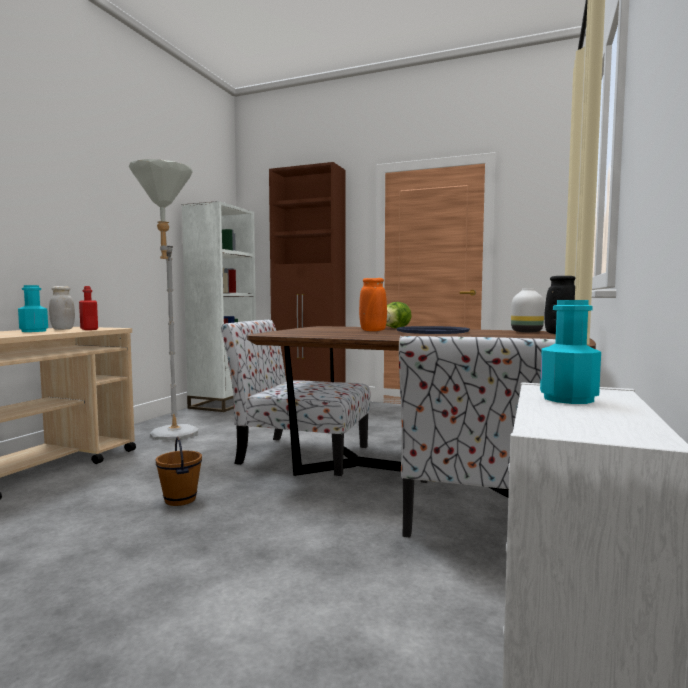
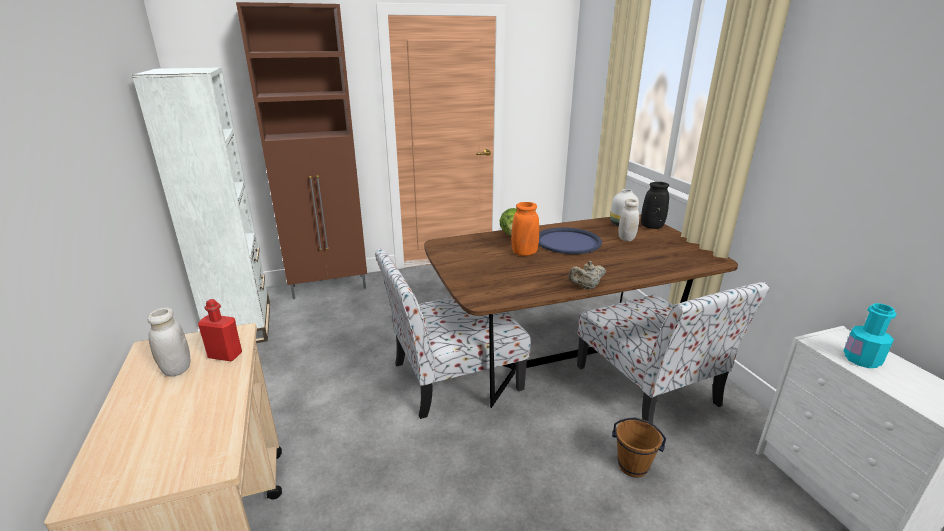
camera: 40 degrees left, 20 degrees up
(34, 331) = (169, 400): turquoise bottle -> none
(171, 437) = (282, 410): grey floor lamp -> none
(179, 500) = (456, 493): brown bucket -> brown bucket (632, 466)
(364, 338) = (586, 287): none -> beige teapot
(501, 334) = (626, 238): none -> white jar

